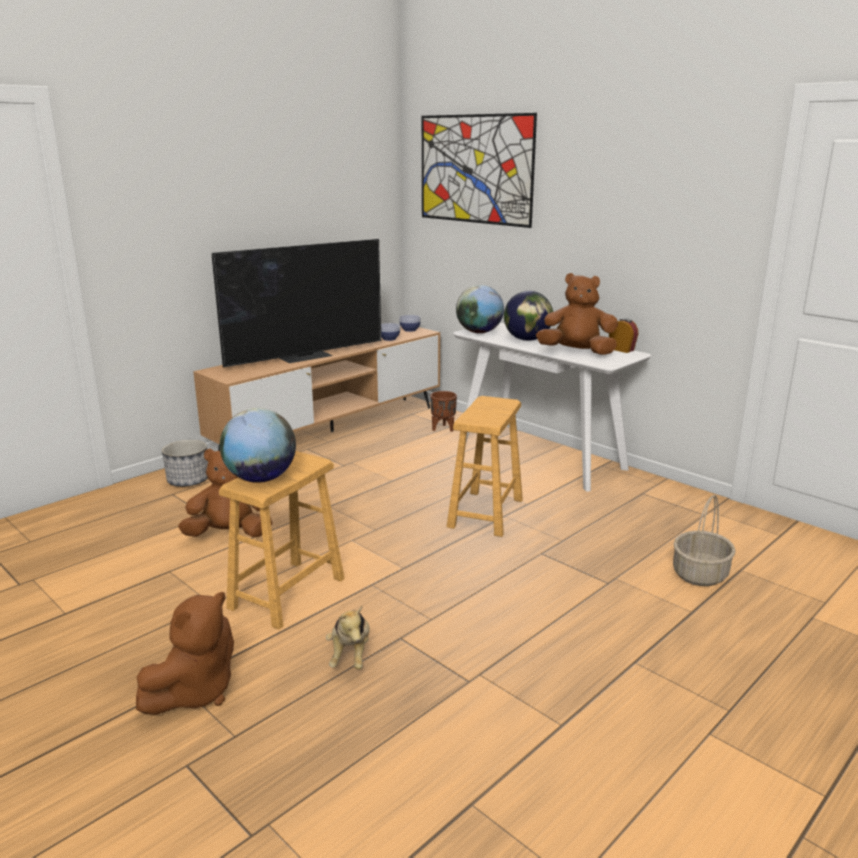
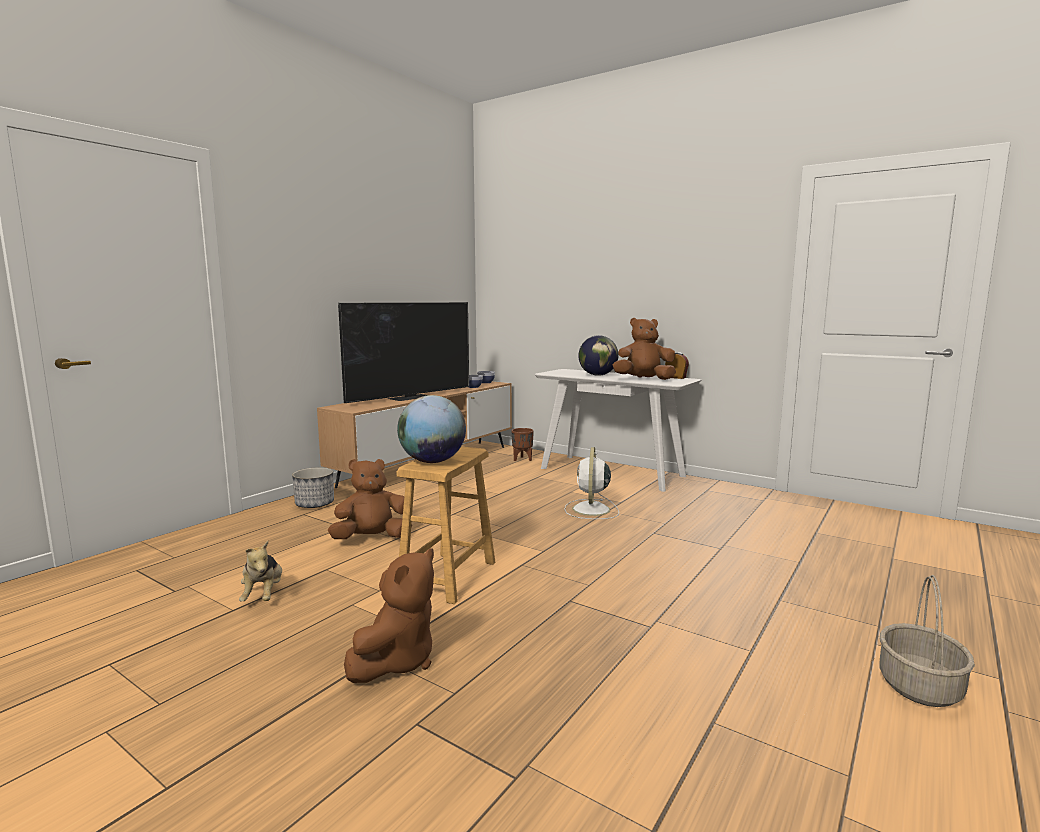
camera: 10 degrees left, 10 degrees down
(350, 655) = (532, 617): plush toy -> plush toy (263, 595)
(475, 169) = (540, 250): picture -> none
(479, 332) = (555, 373): globe -> none
(486, 513) = (591, 510): brown stool -> white fan
(700, 574) = (788, 537): basket -> basket (920, 687)

